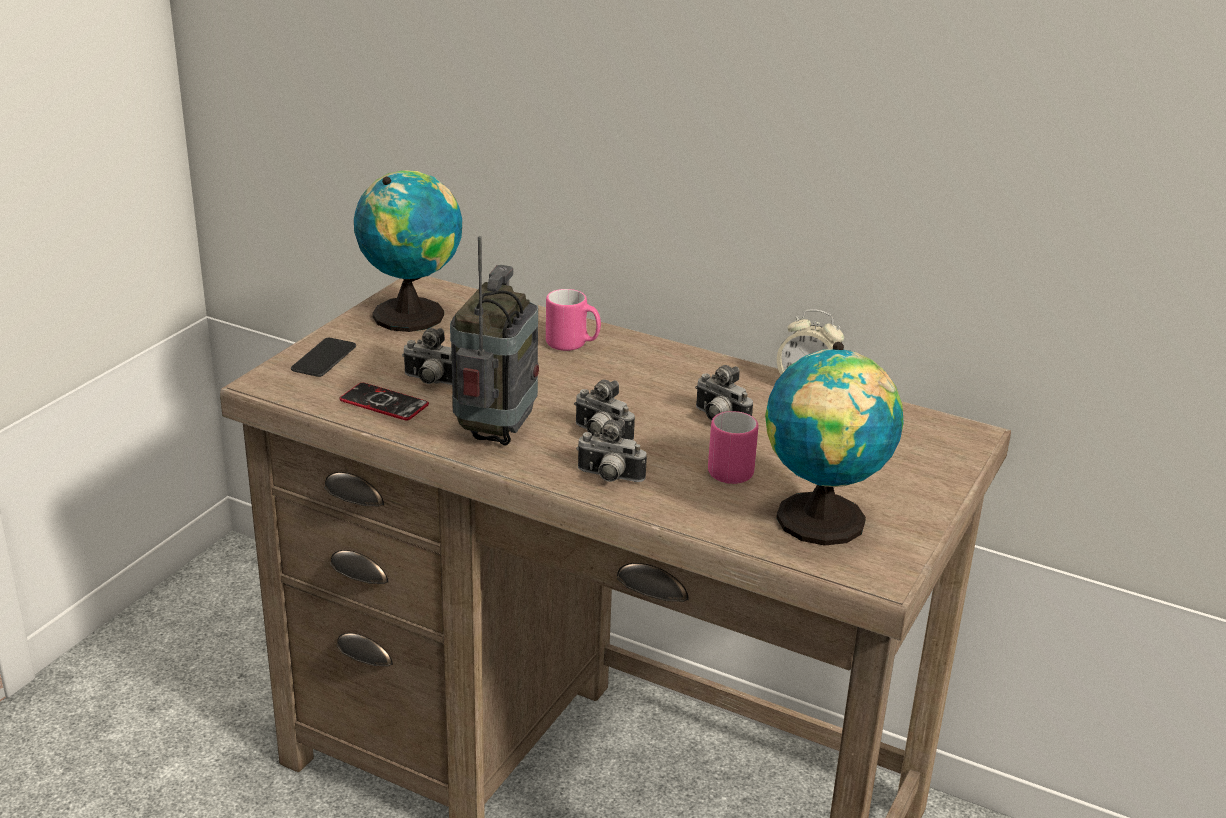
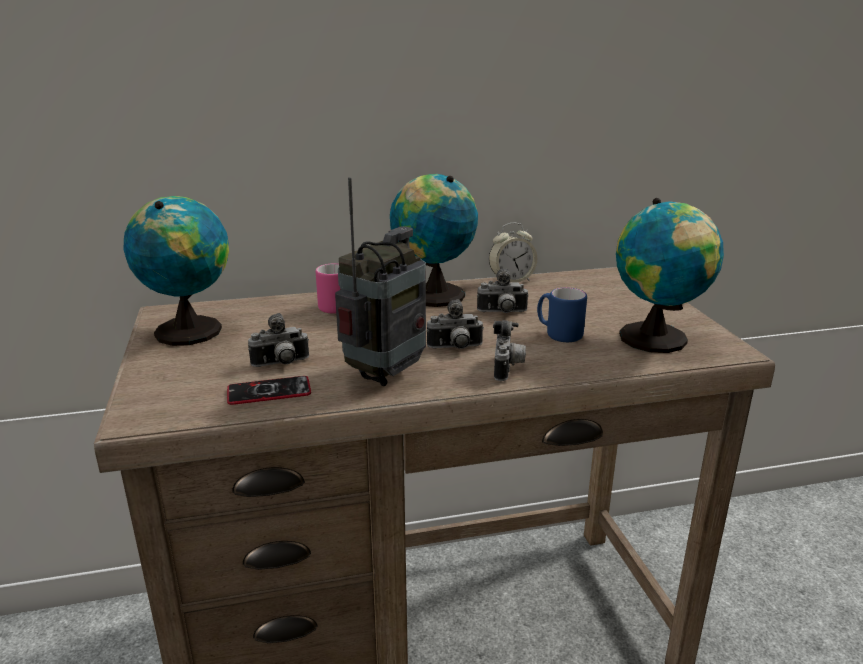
camera: 40 degrees left, 5 degrees down
(324, 358) = (163, 383): phone -> none
(496, 431) = (385, 374): radio -> radio turned 60 degrees clockwise
(609, 478) = (508, 369): camera -> camera turned 60 degrees counterclockwise
(686, 368) = (432, 295): none -> globe
(728, 469) = (558, 334): pink mug -> blue mug

